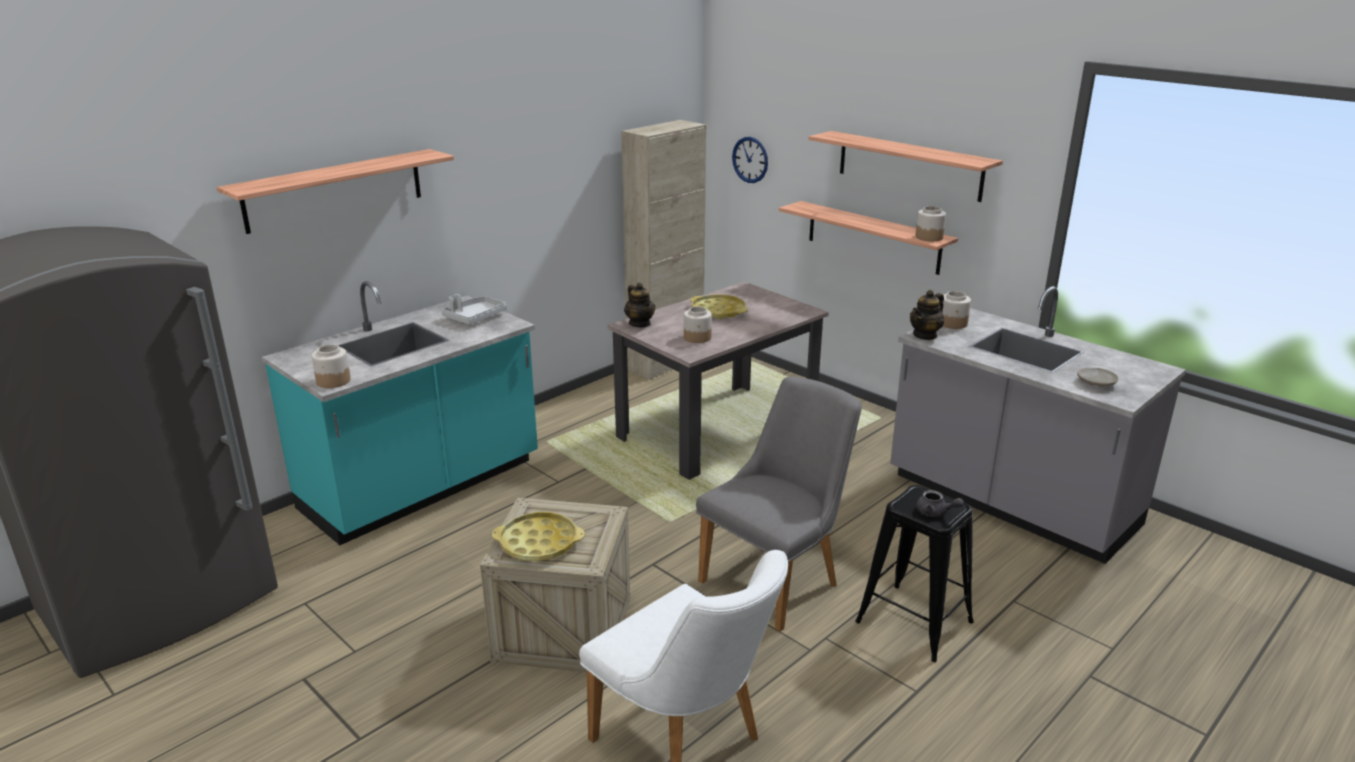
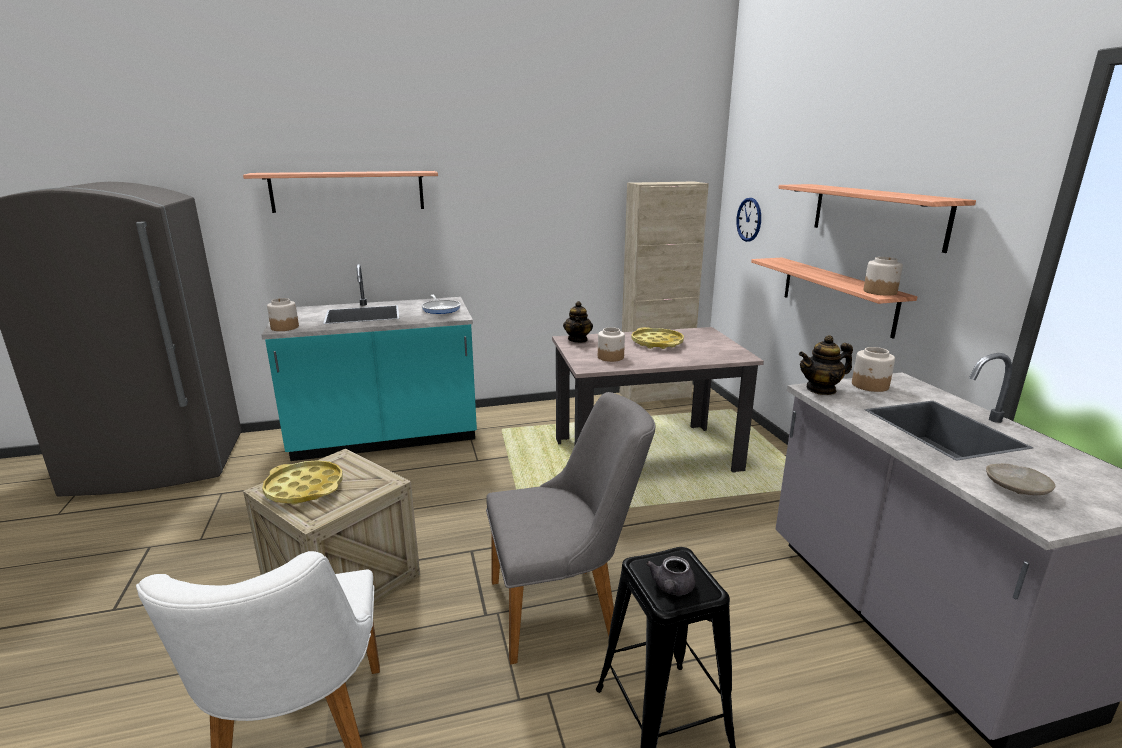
camera: 30 degrees right, 5 degrees down
(475, 317) = (441, 309): grey tray -> frying pan
(935, 513) = (671, 588): grey teapot -> grey teapot turned 45 degrees clockwise

